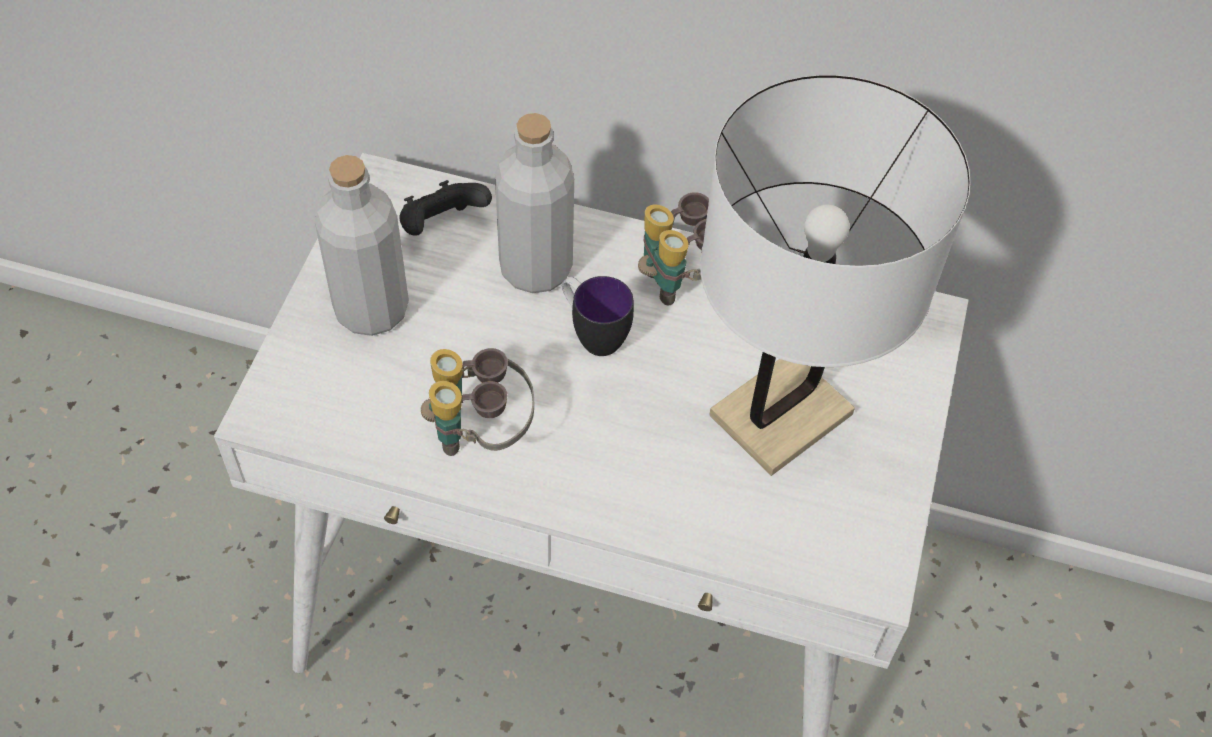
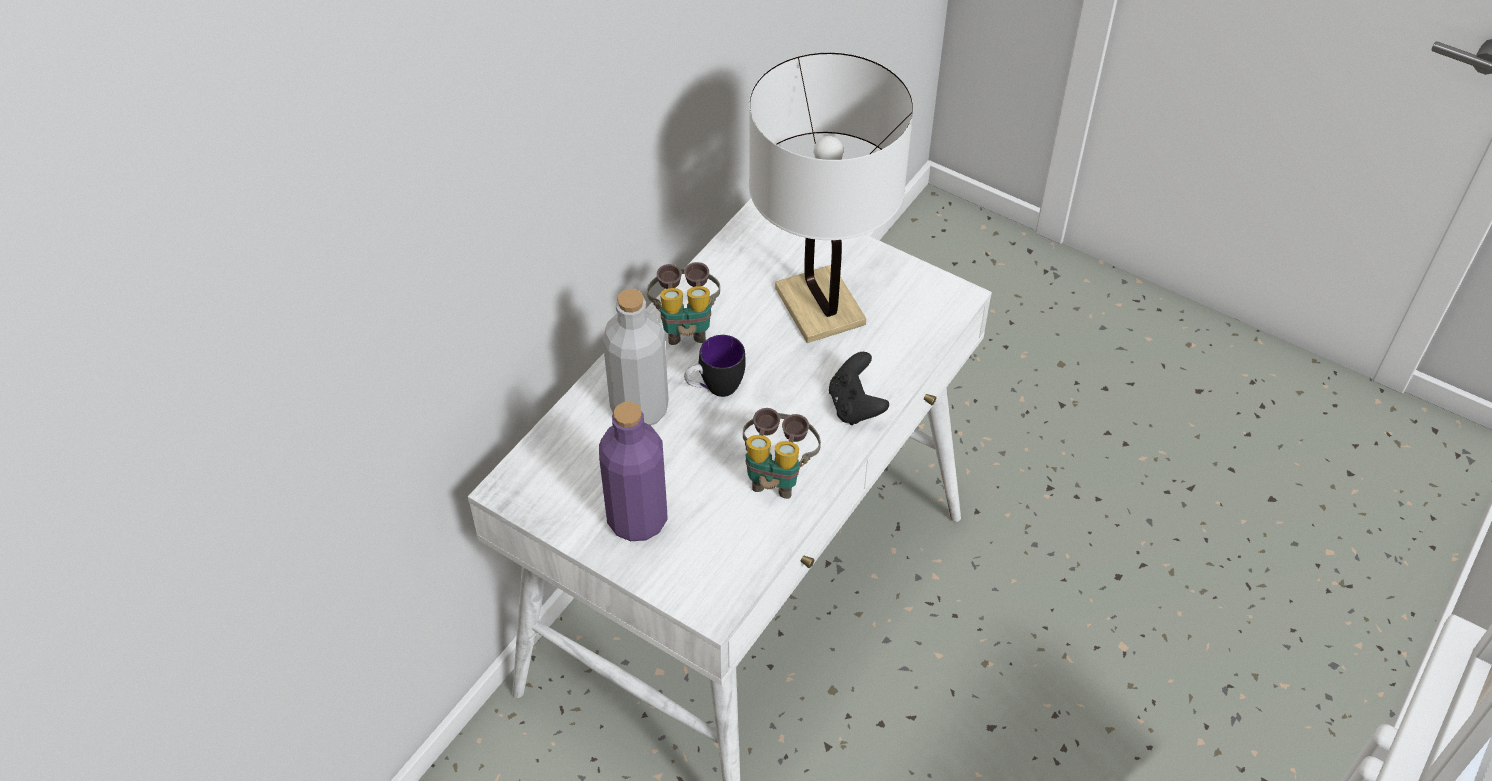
camera: 70 degrees left, 5 degrees down
(371, 309) = (637, 519): grey bottle -> purple bottle
(442, 226) = (572, 457): black game controller -> black game controller (855, 406)

